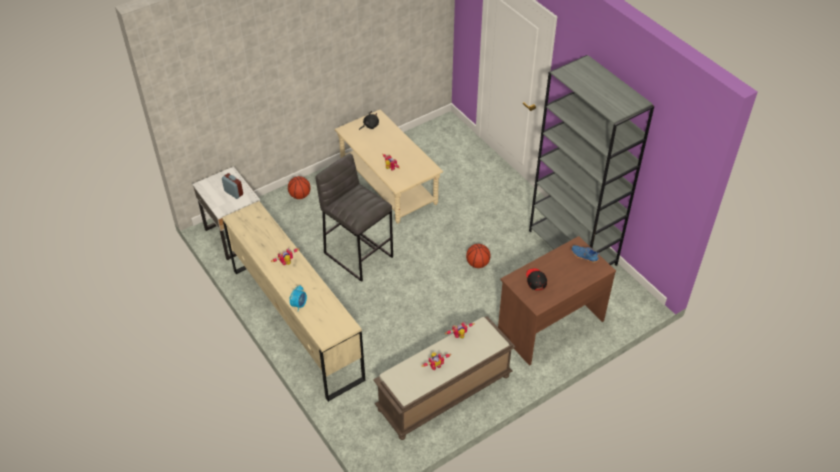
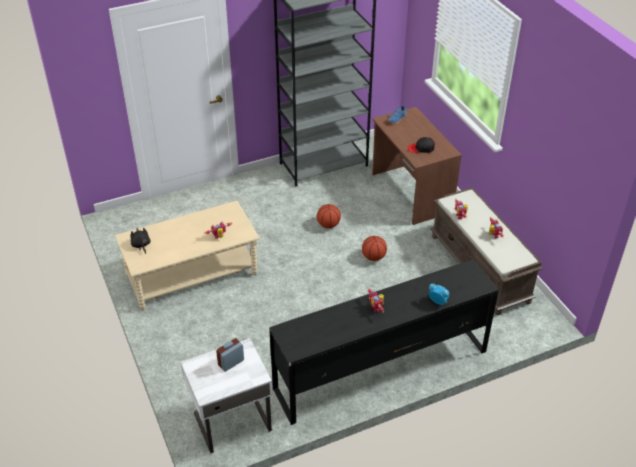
camera: 80 degrees left, 5 degrees down
(296, 323) = (381, 369): beige dresser -> black dresser
(300, 195) = (183, 353): basketball -> basketball (373, 257)
(358, 254) = (293, 310): grey stool -> none

